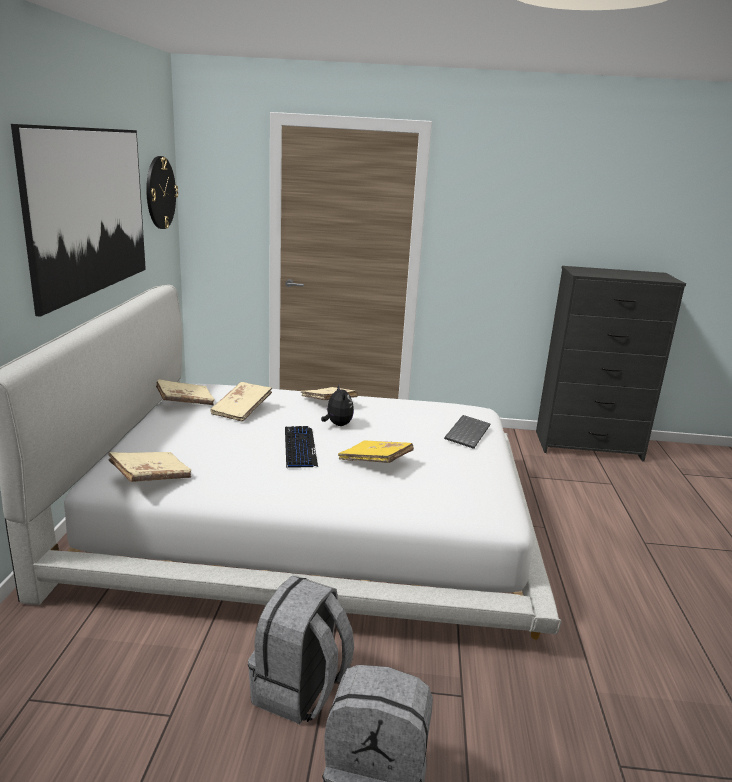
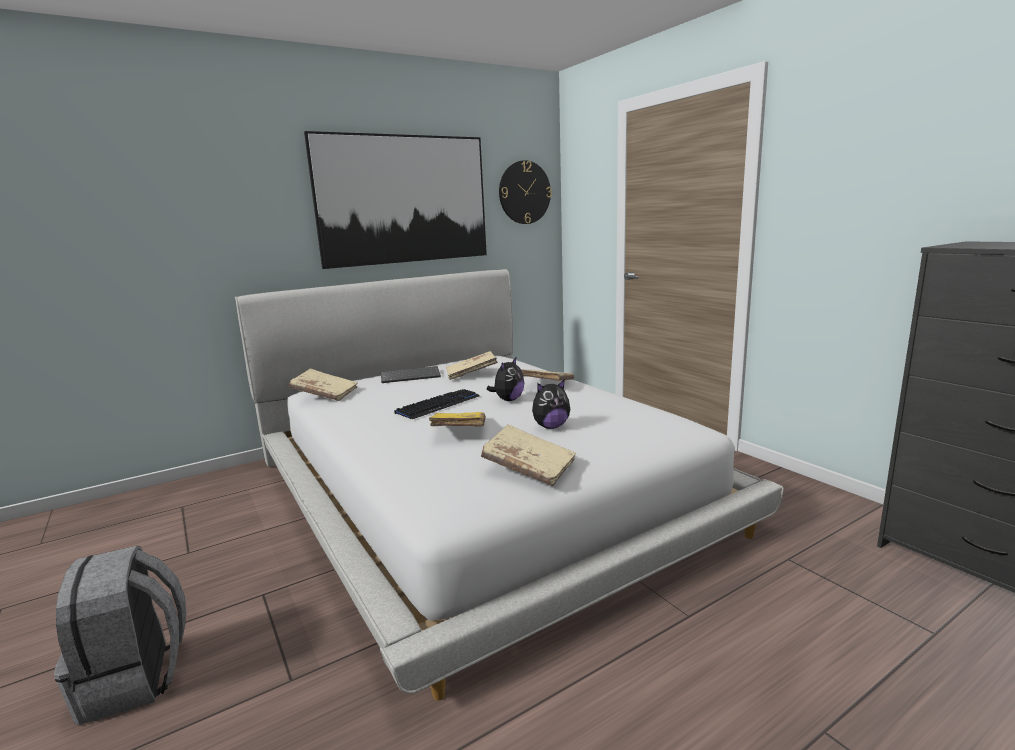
camera: 55 degrees right, 5 degrees down
(185, 402) = (455, 362): beige book -> beige book (529, 468)
(300, 691) = (243, 588): grey backpack -> none
(417, 436) = (550, 426): none -> plush toy
(466, 432) = (609, 440): keyboard -> keyboard (411, 376)

